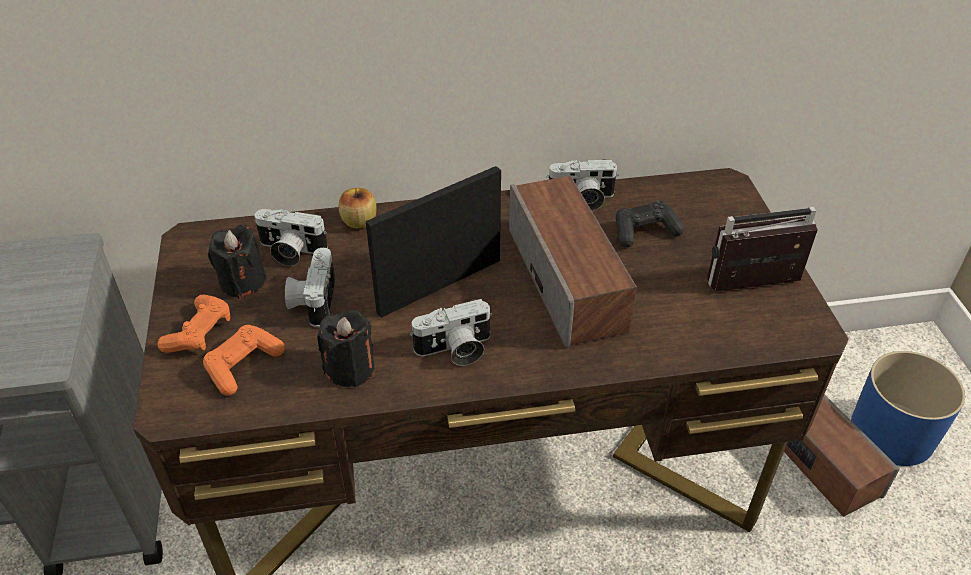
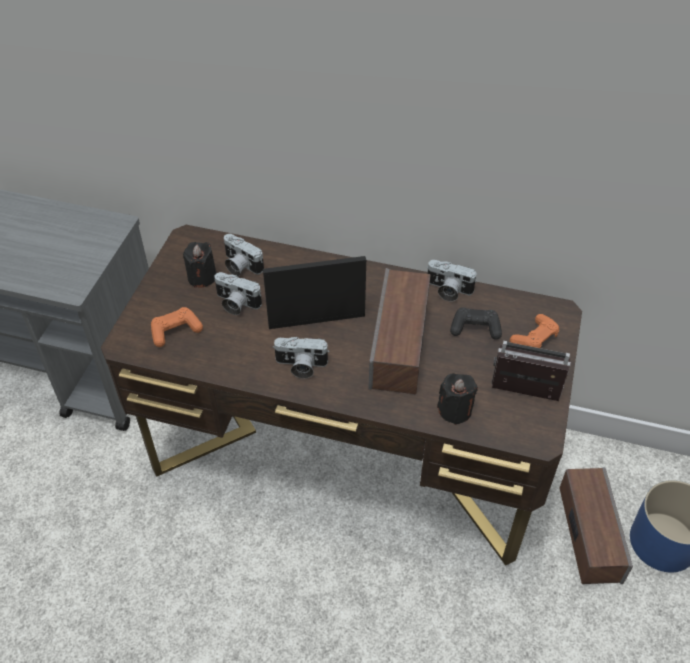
camera: 25 degrees right, 5 degrees up
(199, 333) = (162, 302): orange game controller -> orange game controller (534, 338)
(313, 300) = (236, 303): camera -> camera turned 90 degrees counterclockwise
(350, 369) = (233, 355): black candle -> black candle (455, 410)
(359, 221) = (293, 259): apple -> none

